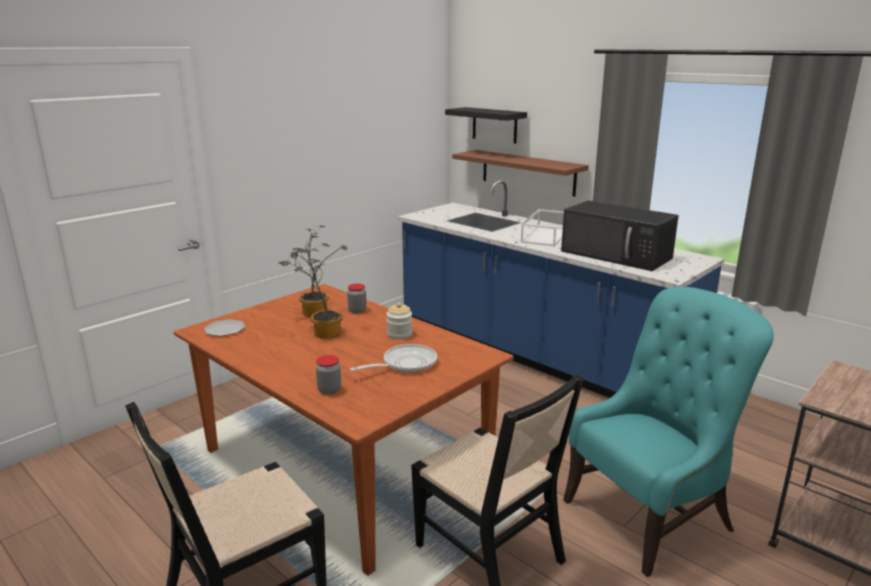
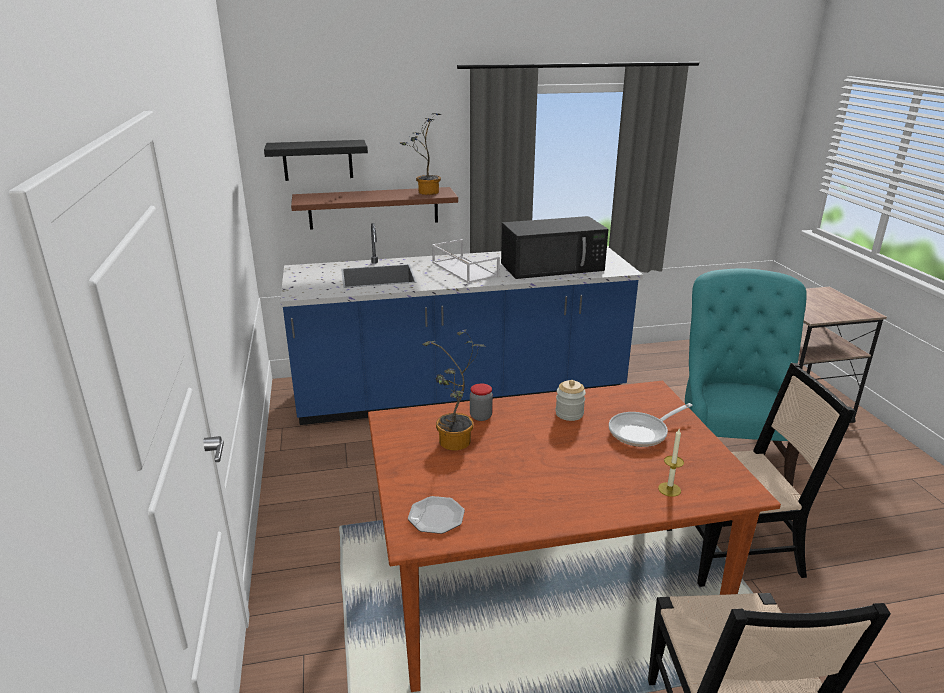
camera: 55 degrees left, 5 degrees up
(324, 332) = (519, 451): potted plant -> potted plant (425, 192)
(329, 390) = (669, 489): jar -> candle
(405, 364) = (642, 432): frying pan -> frying pan turned 120 degrees counterclockwise

